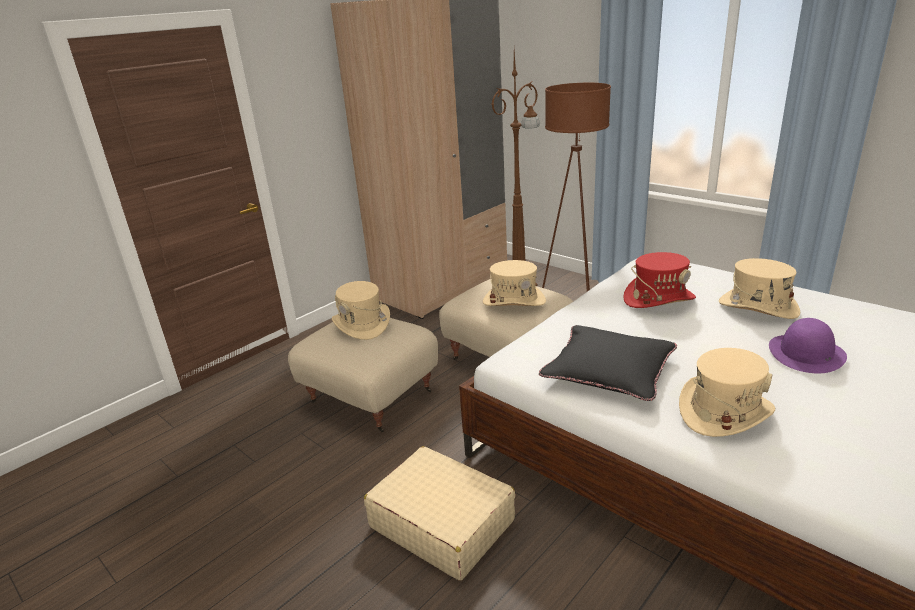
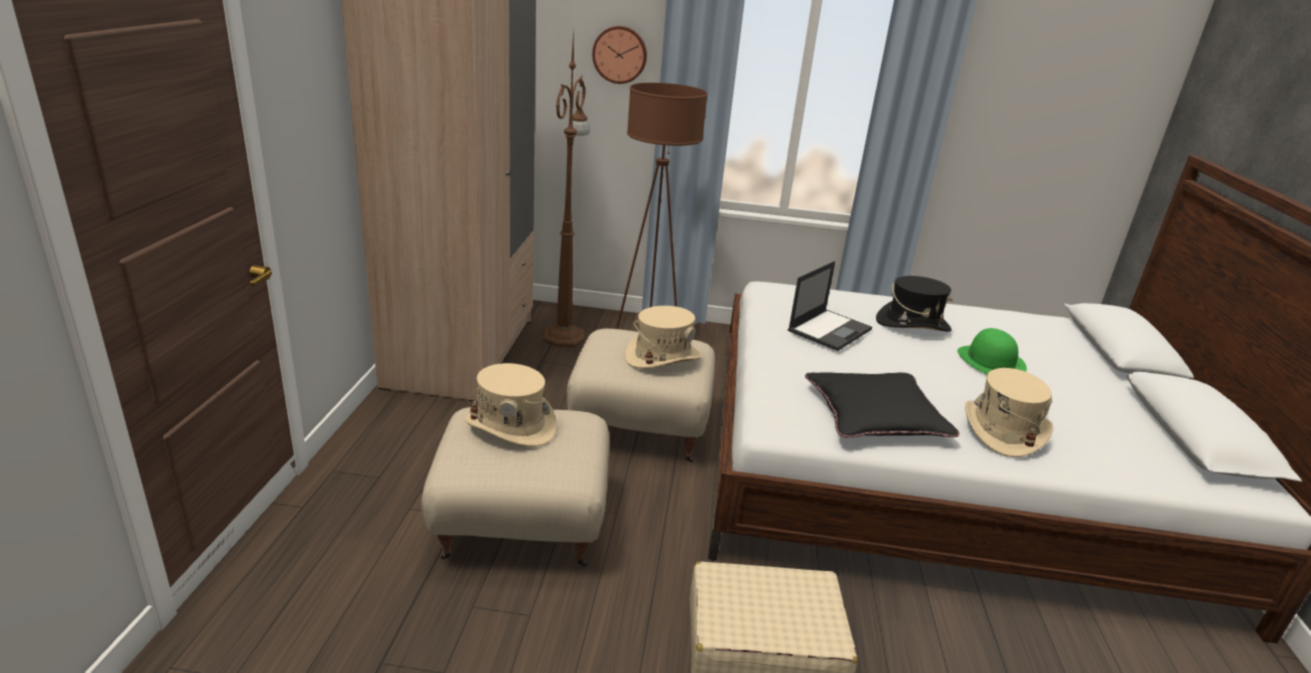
camera: 40 degrees left, 0 degrees up
(575, 62) = (620, 54): none -> wall clock
(659, 299) = (830, 329): red hat -> laptop
(758, 307) = (912, 324): beige hat -> black hat
(806, 353) = (991, 361): purple hat -> green hat

